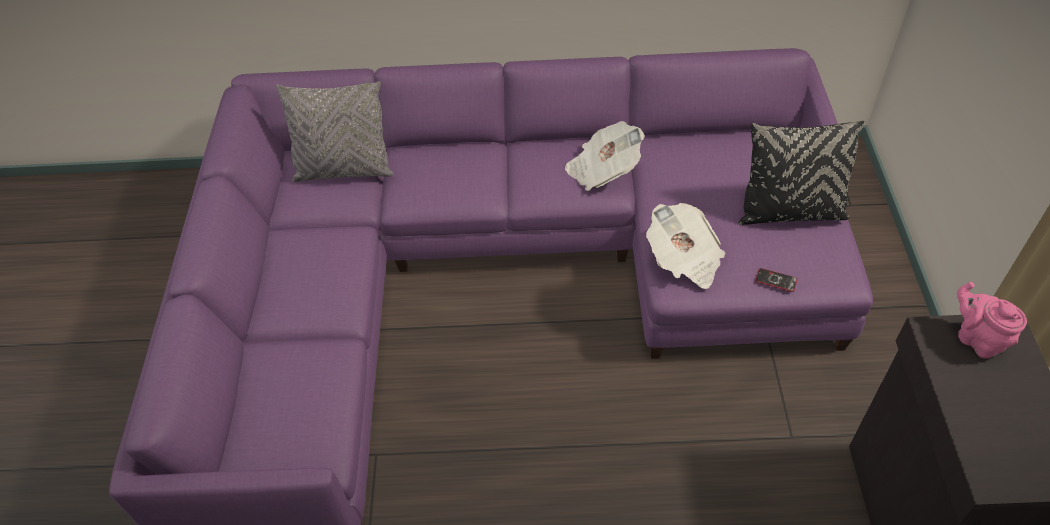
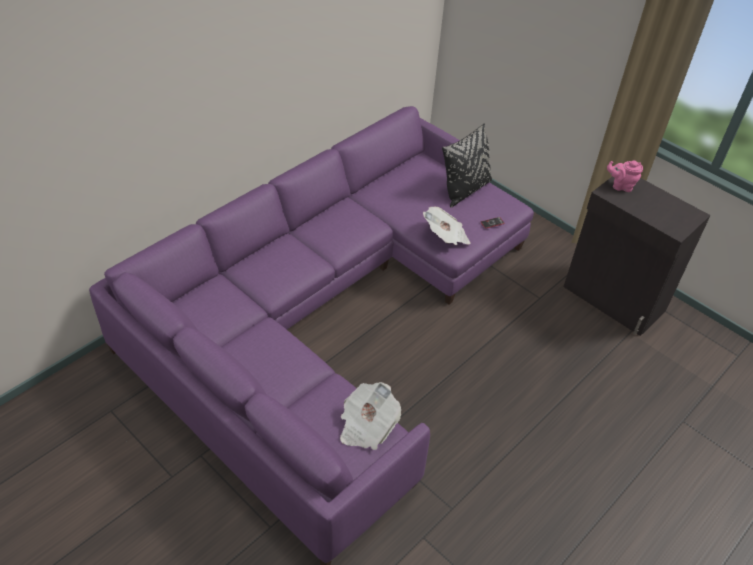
camera: 50 degrees left, 5 degrees down
(344, 170) = (216, 296): grey pillow -> none
(603, 170) = (360, 217): newspaper -> newspaper (367, 426)

